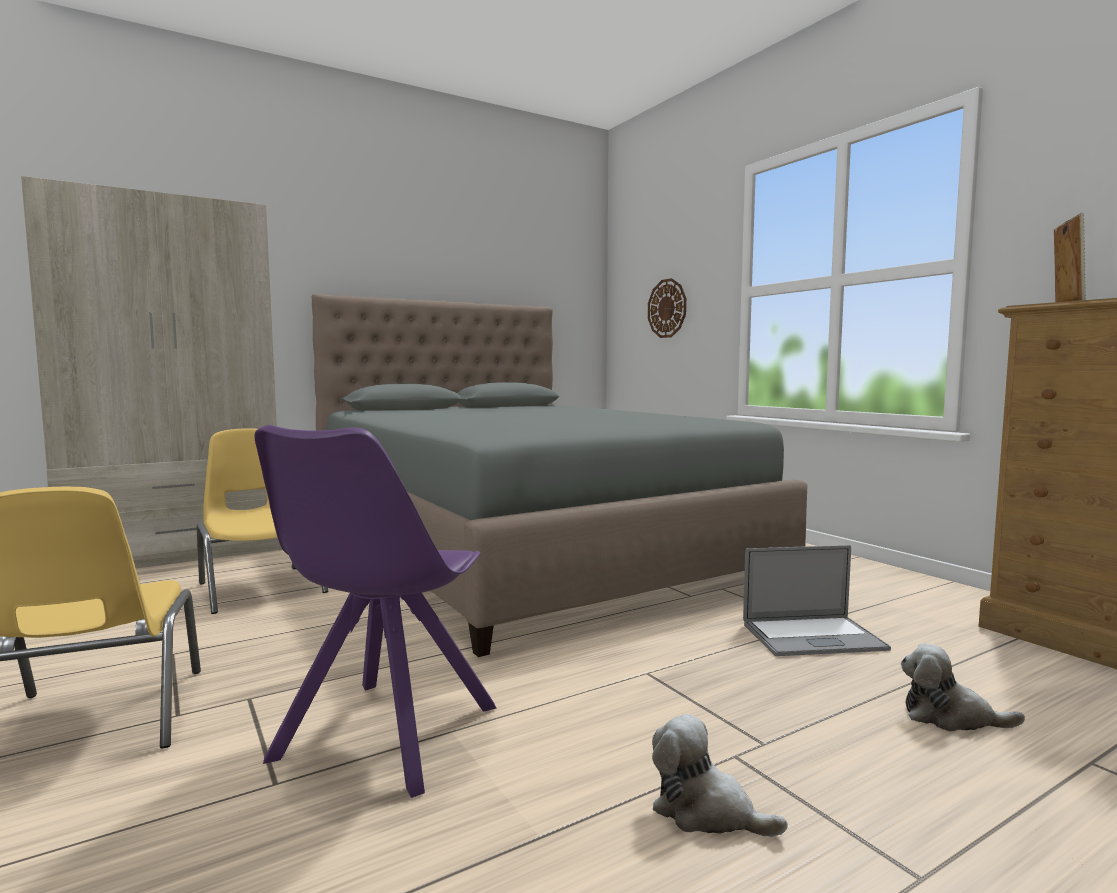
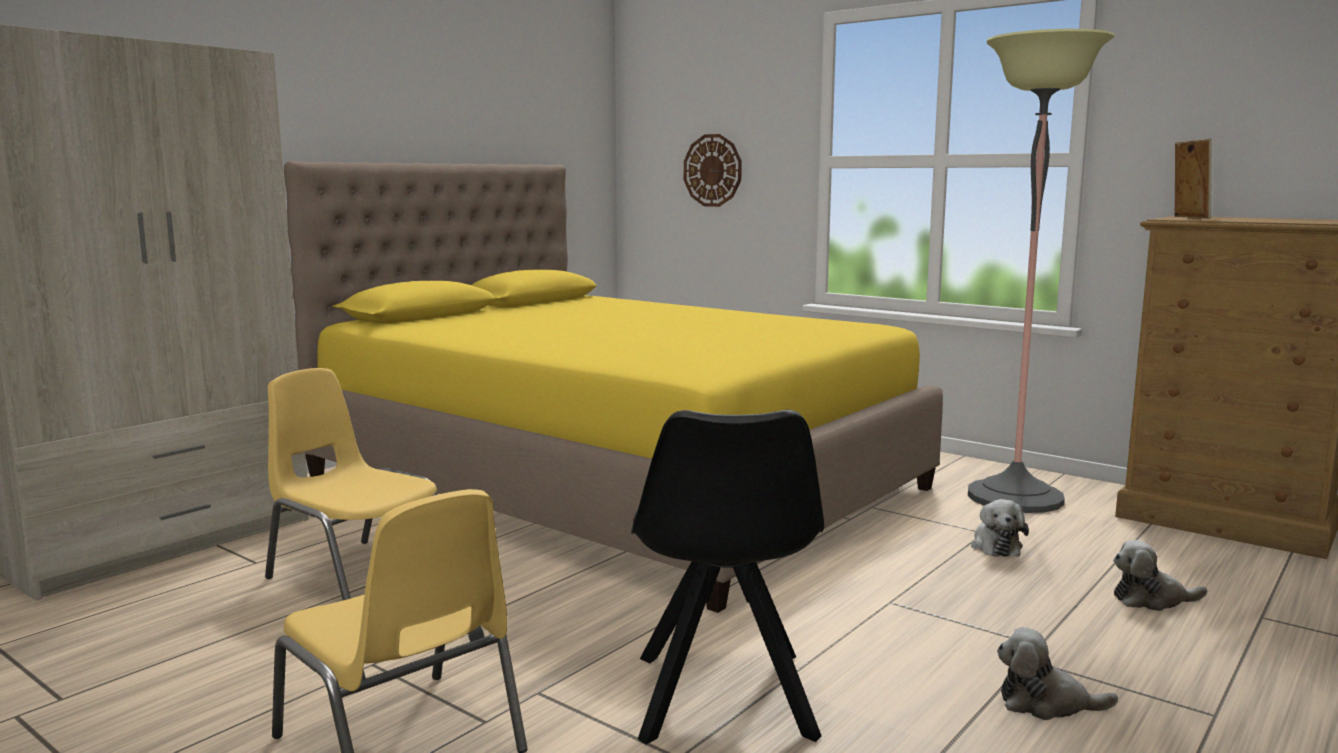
camera: 20 degrees left, 5 degrees up
(383, 736) = (723, 700): purple chair -> black chair
(524, 547) = (614, 481): grey bed -> yellow bed
(813, 637) = (995, 546): laptop -> plush toy
(878, 596) = (1015, 497): none -> floor lamp

